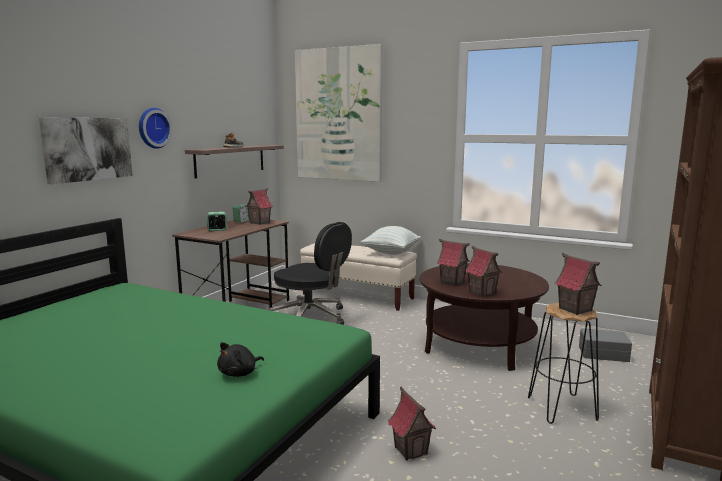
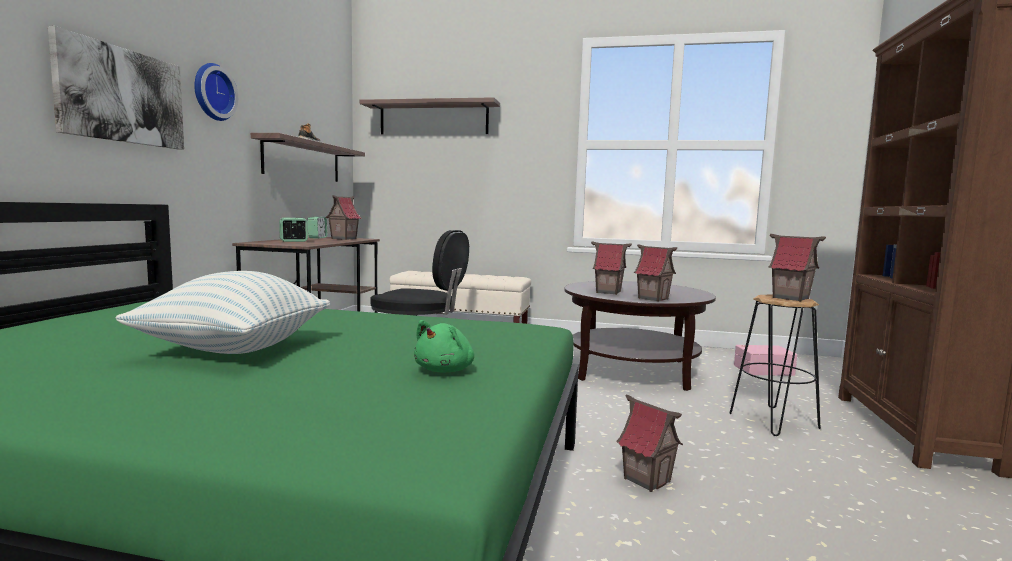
camera: 15 degrees left, 5 degrees down
(239, 373) = (446, 370): black plush toy -> green plush toy
(338, 115) = (433, 119): picture -> shelf
(391, 253) = (503, 277): pillow -> pillow (235, 348)
(603, 353) = (762, 369): grey storage box -> pink storage box

